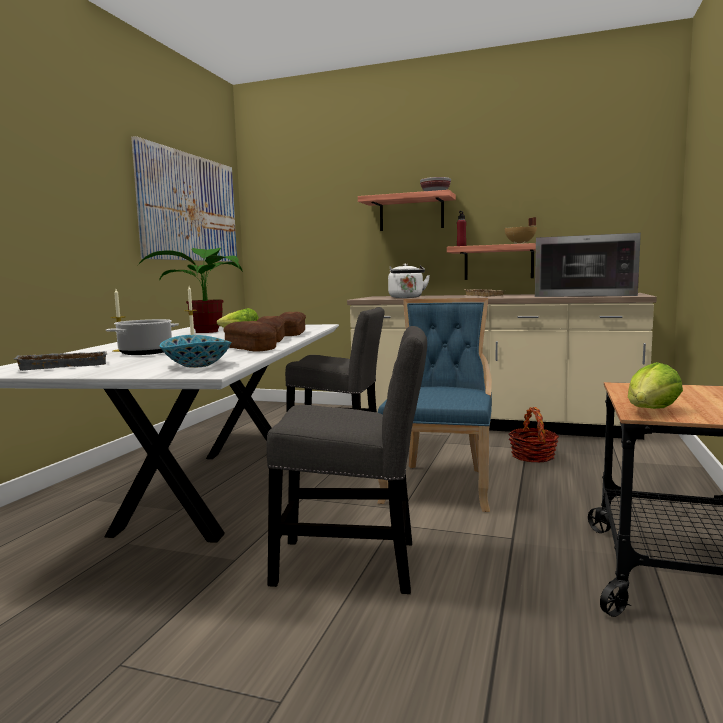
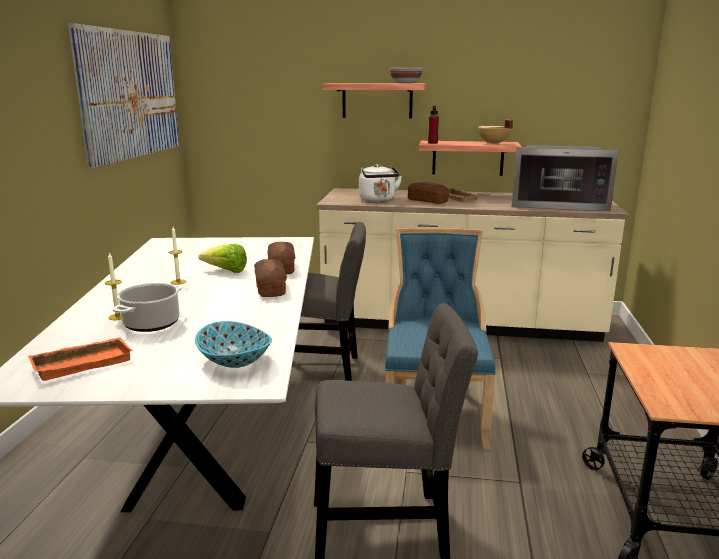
camera: 10 degrees left, 10 degrees up
(65, 365) = (83, 363): grey tray -> orange tray
(206, 331) = (178, 257): potted plant -> none
(250, 349) = (263, 313): bread -> bread (427, 201)
(533, 456) = (510, 370): basket -> none
(651, 411) = (671, 402): lettuce -> none

